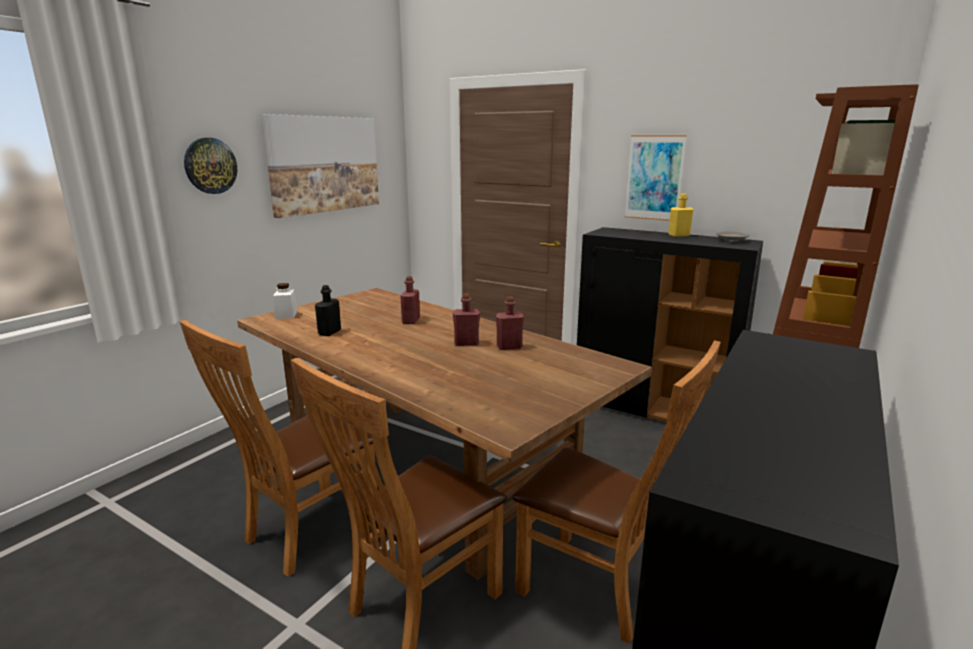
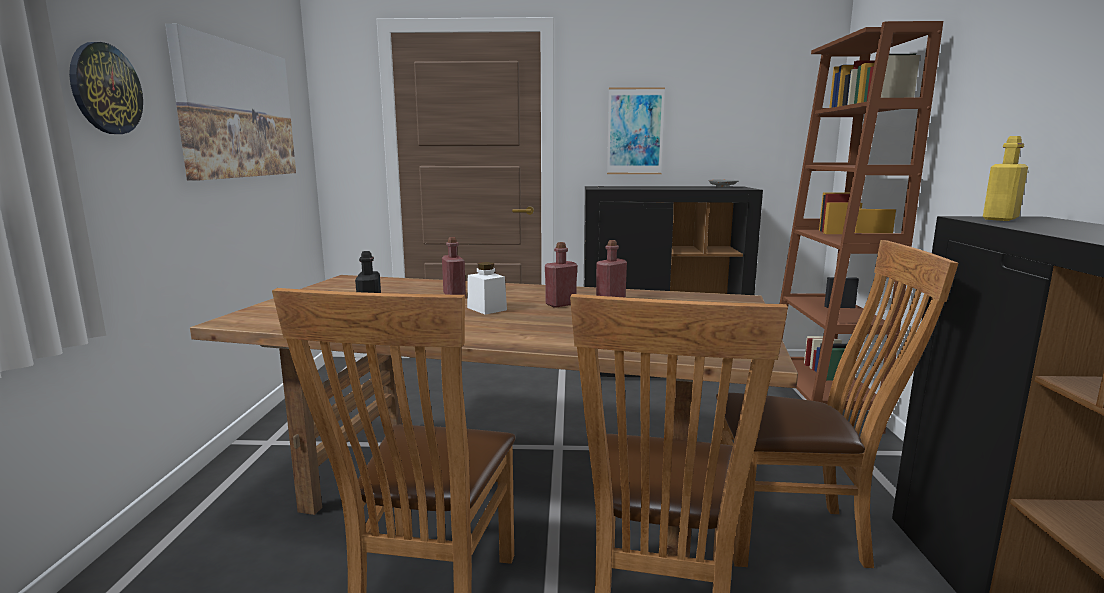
camera: 30 degrees left, 5 degrees down
(286, 315) = (264, 312): white jar -> white jar (487, 309)
(679, 235) = (671, 186): yellow bottle -> yellow bottle (1000, 219)

